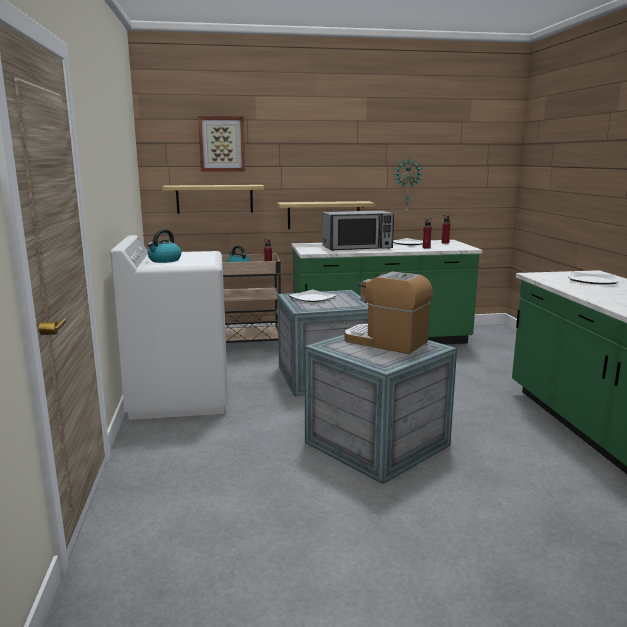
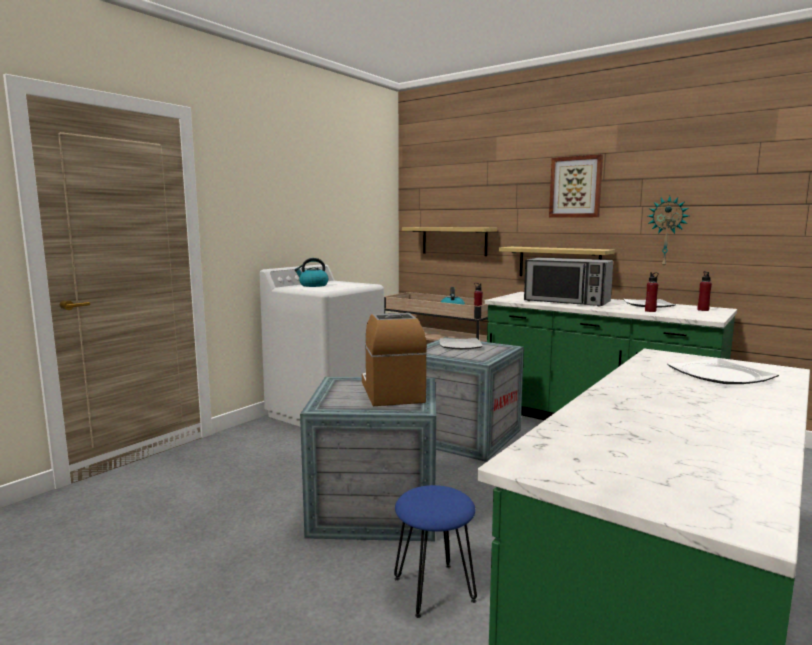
camera: 45 degrees right, 5 degrees down
(222, 144) = (463, 187): picture -> picture (576, 187)
(503, 468) = (434, 590): none -> blue stool

